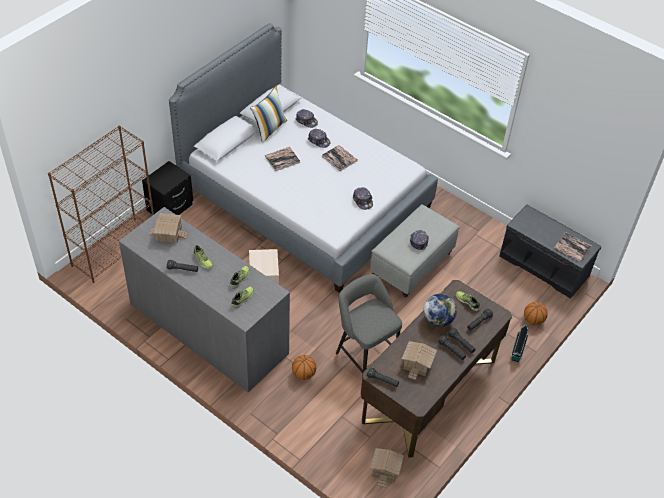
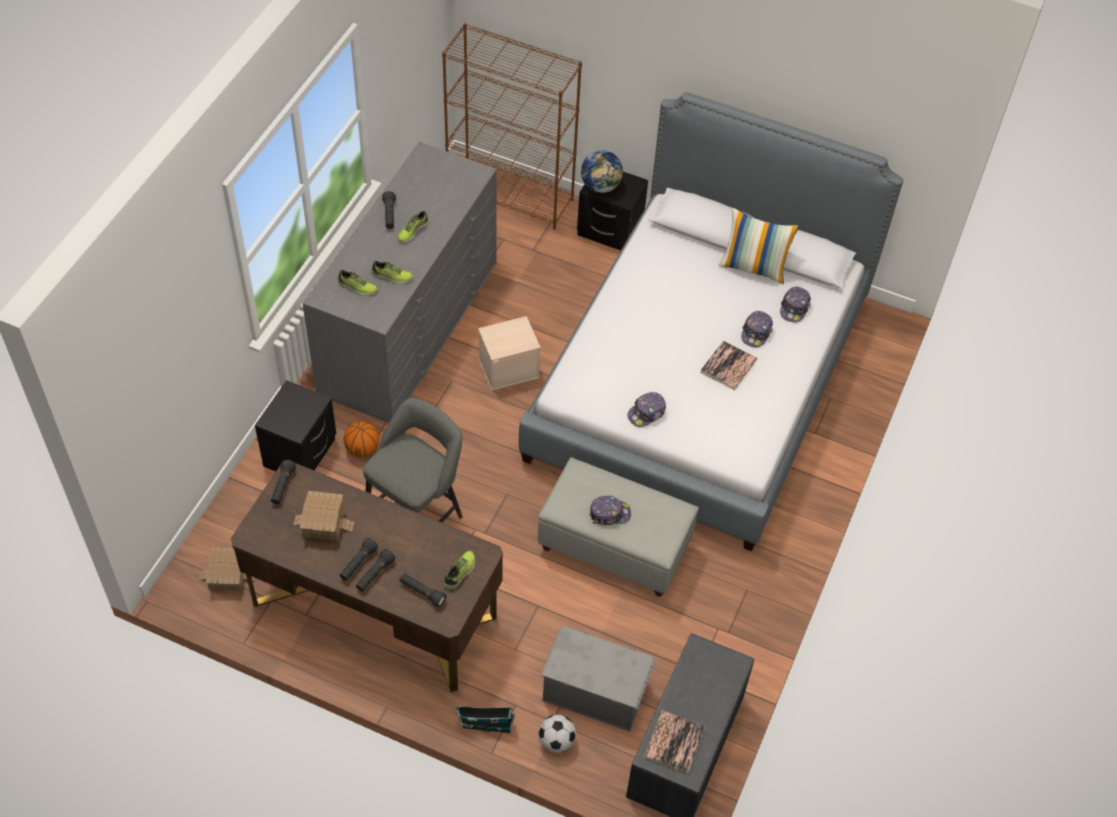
camera: 75 degrees right, 5 degrees up
(168, 233) = (449, 185): toy house -> none
(282, 159) = (693, 296): book -> none
(296, 409) = (301, 453): none -> black nightstand
(438, 319) = (413, 538): globe -> globe (601, 186)
(504, 296) = (595, 690): none -> grey storage box
(533, 320) = (556, 741): basketball -> football

